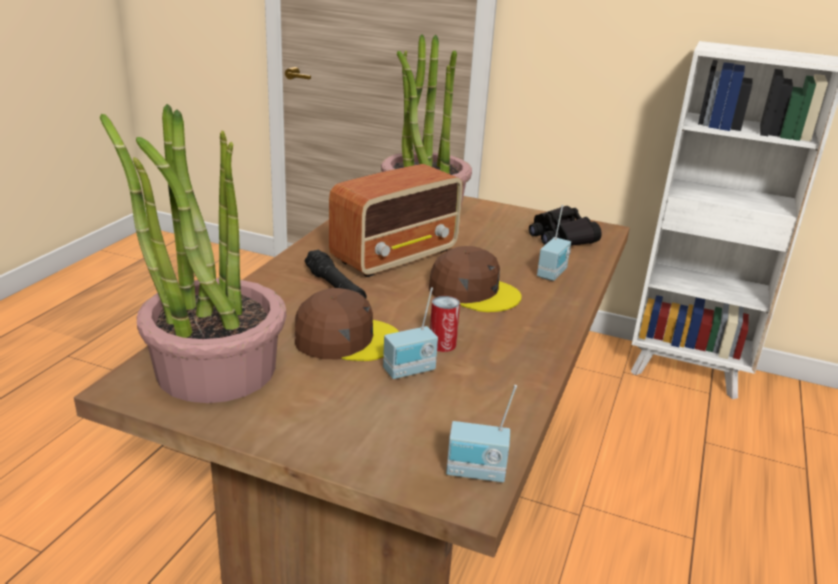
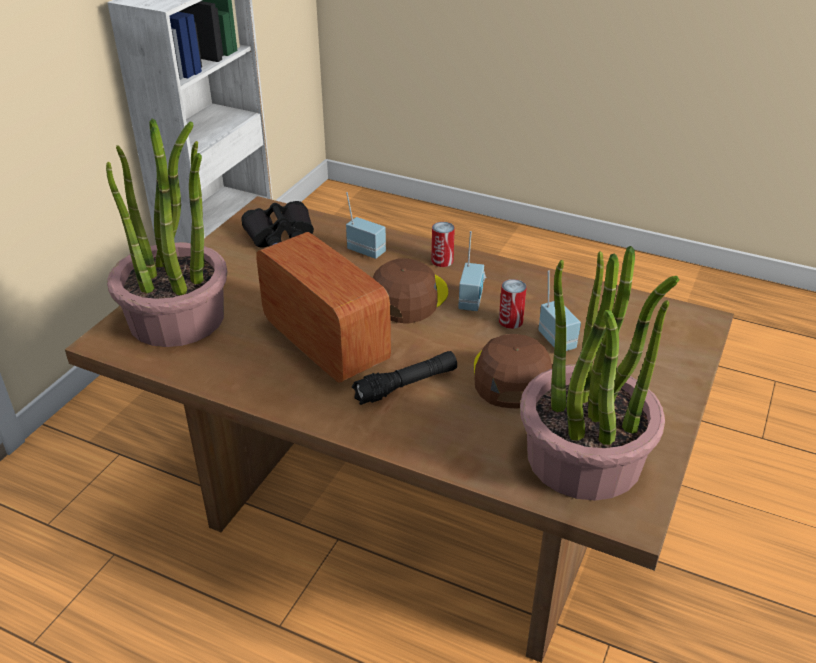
camera: 85 degrees left, 10 degrees up
(476, 473) = (678, 316): radio -> radio (472, 301)
(550, 311) = (442, 261): none -> can

